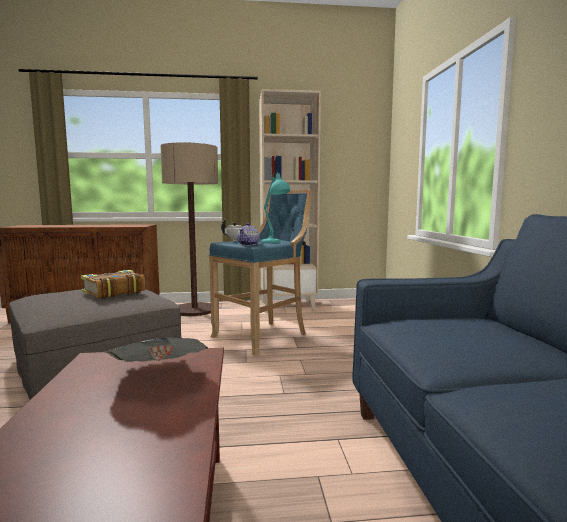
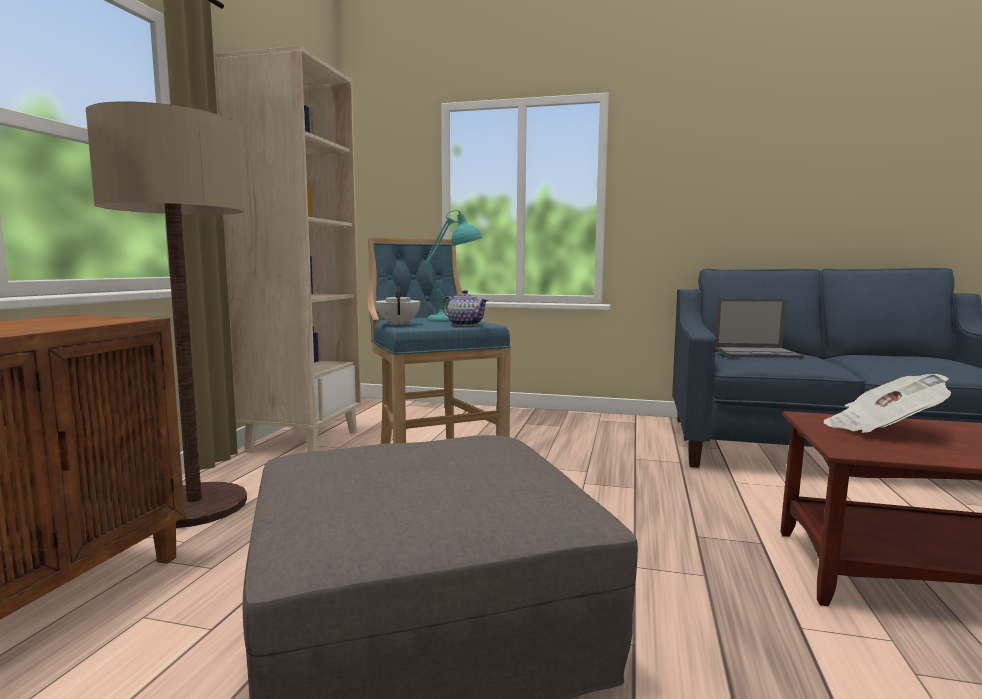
camera: 70 degrees left, 0 degrees up
(113, 292) = (422, 454): book -> none
(464, 326) = (757, 353): none -> laptop

